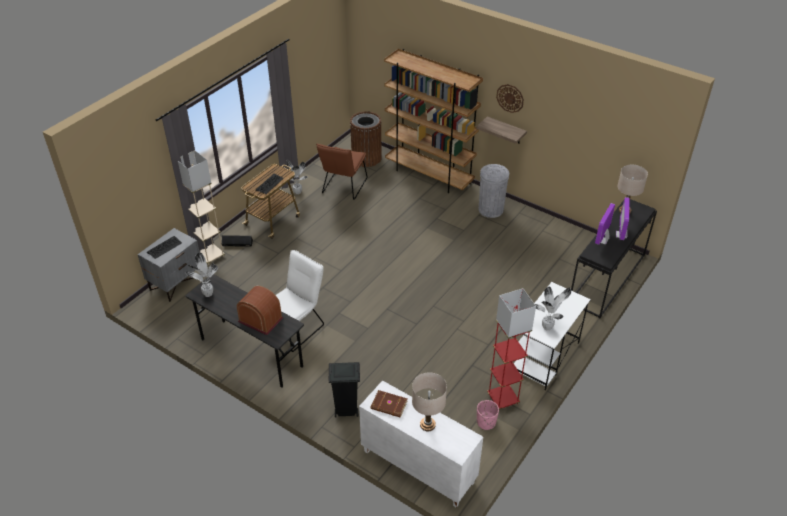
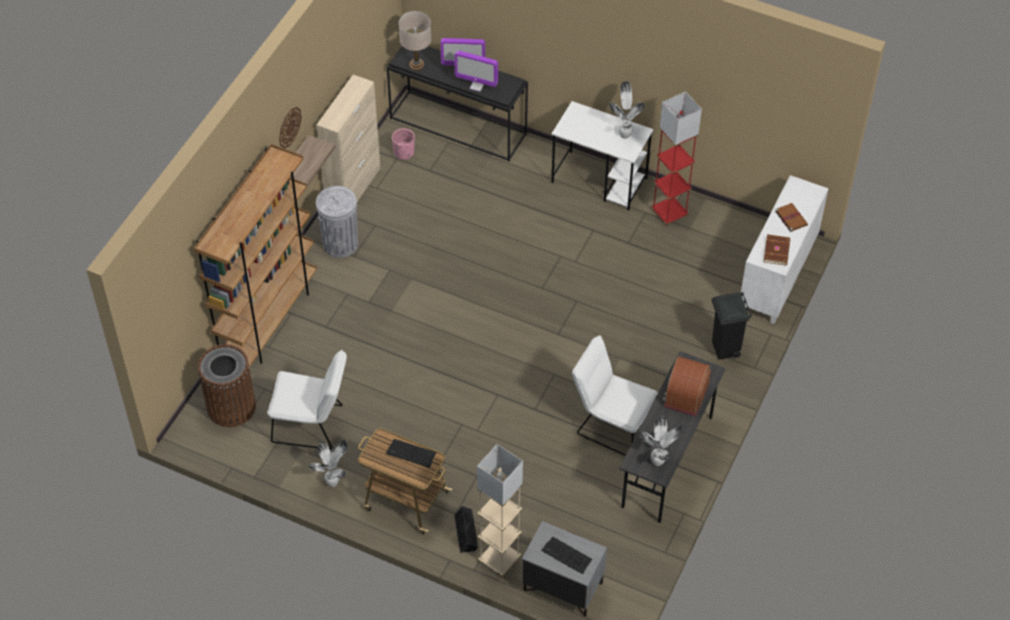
camera: 100 degrees left, 10 degrees up
(343, 187) = (313, 425): brown chair -> white chair
(427, 424) = (790, 218): beige table lamp -> brown book
(486, 422) = (704, 225): pink planter -> pink planter (404, 152)
(542, 219) = (353, 188): none -> beige cabinet

